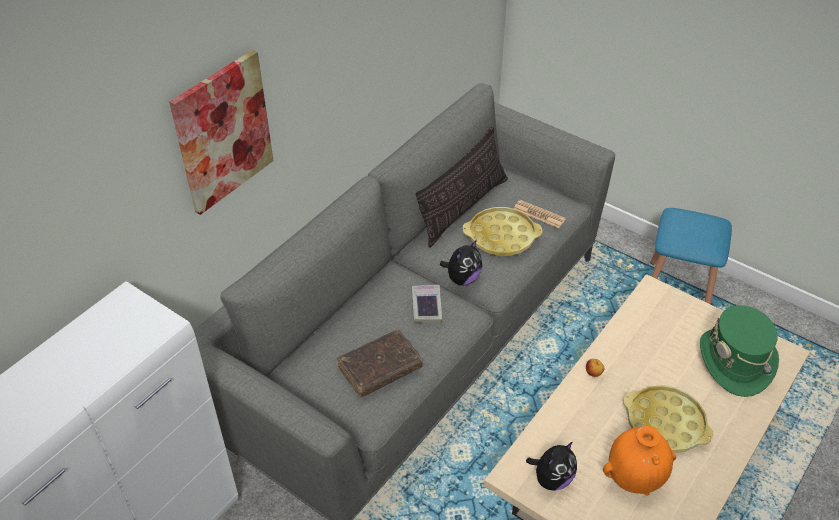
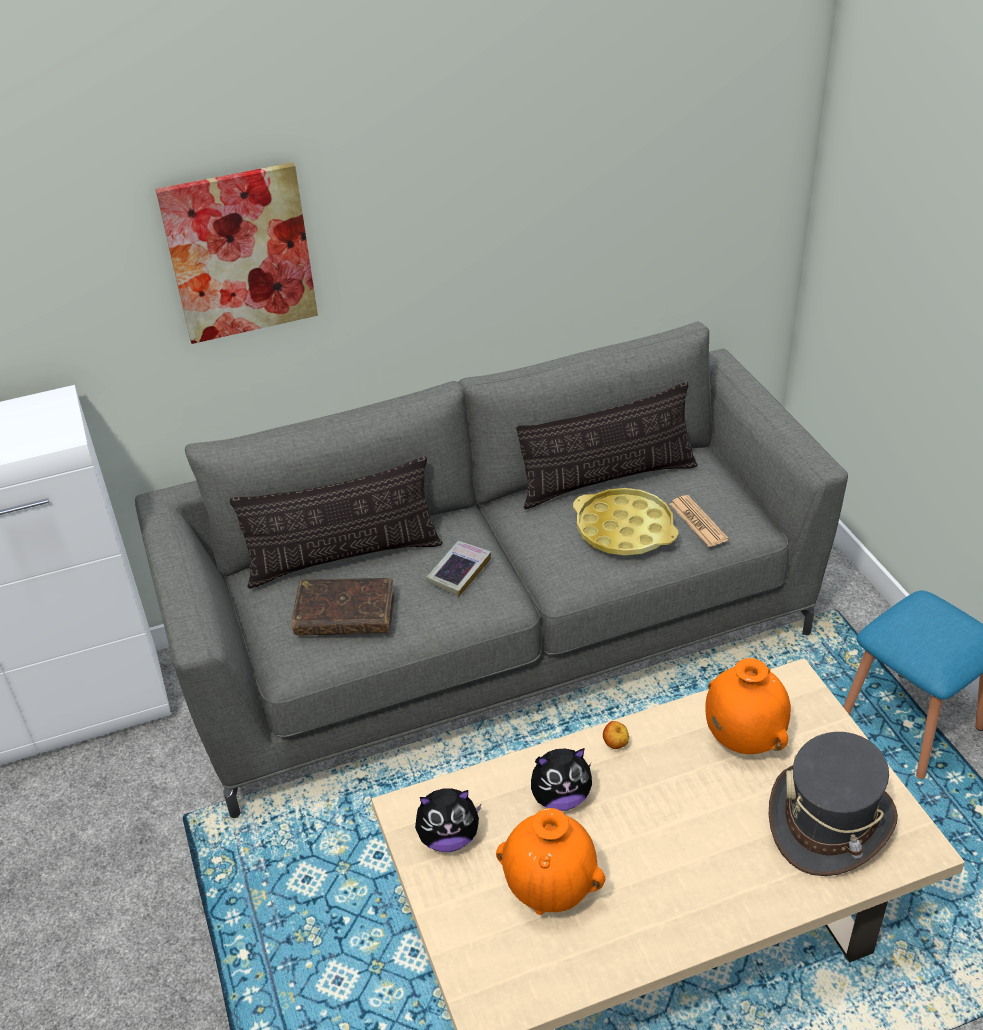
camera: 35 degrees right, 5 degrees down
(341, 330) = (344, 557): none -> pillow
(462, 278) = (534, 560): plush toy -> plush toy (560, 798)
(655, 337) = (742, 739): none -> orange vase
(665, 423) = (654, 848): yellow tray -> none
(735, 362) = (830, 822): green hat -> grey hat

